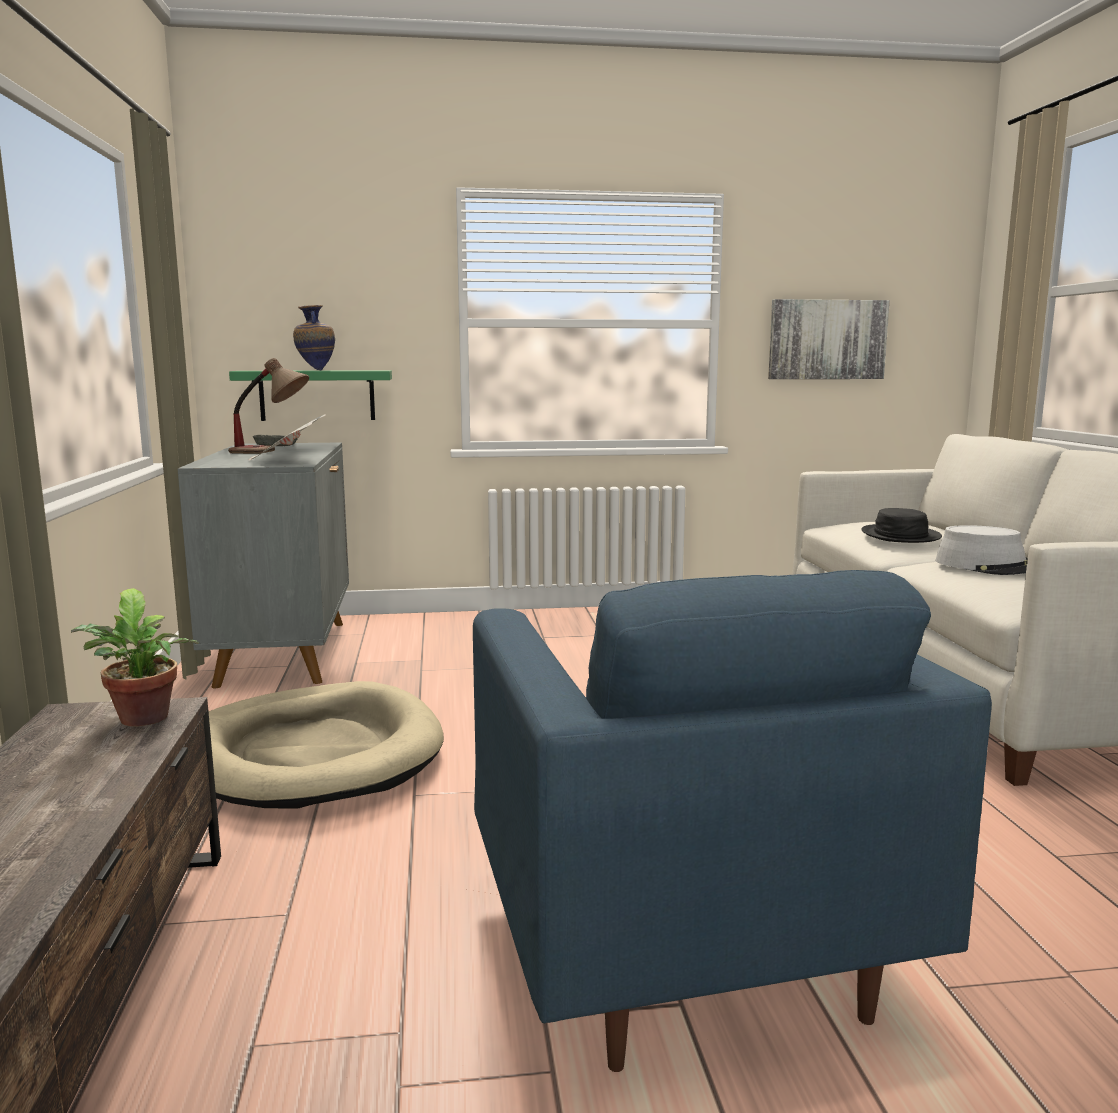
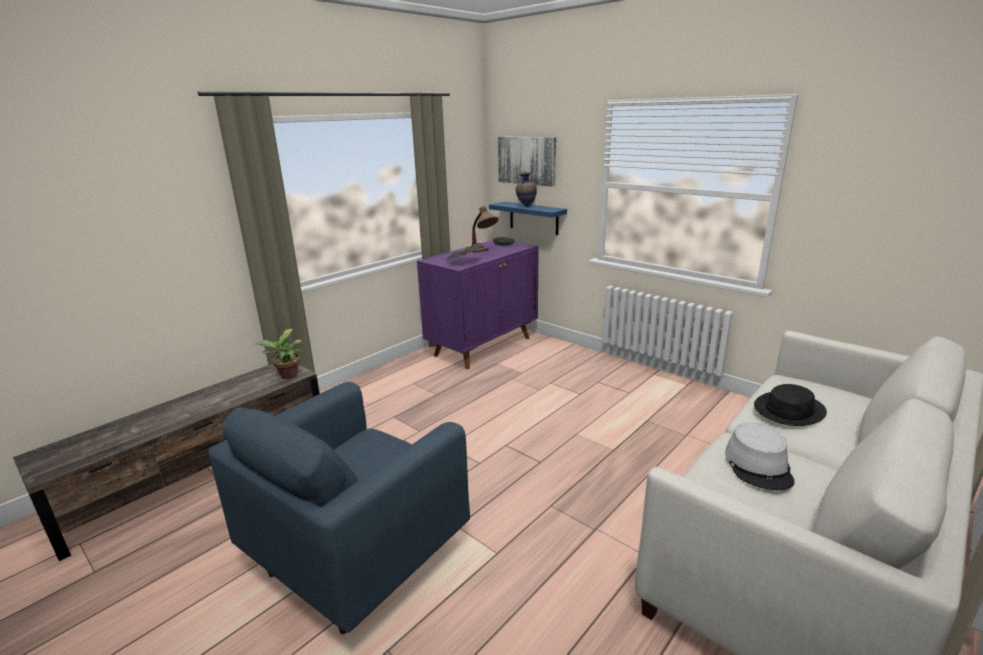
camera: 50 degrees right, 10 degrees up
(284, 652) = (483, 346): grey cabinet -> purple cabinet
(314, 754) = (409, 403): beige dog bed -> none
(317, 395) = (533, 218): green shelf -> blue shelf
(827, 339) = (883, 220): picture -> picture (527, 160)

